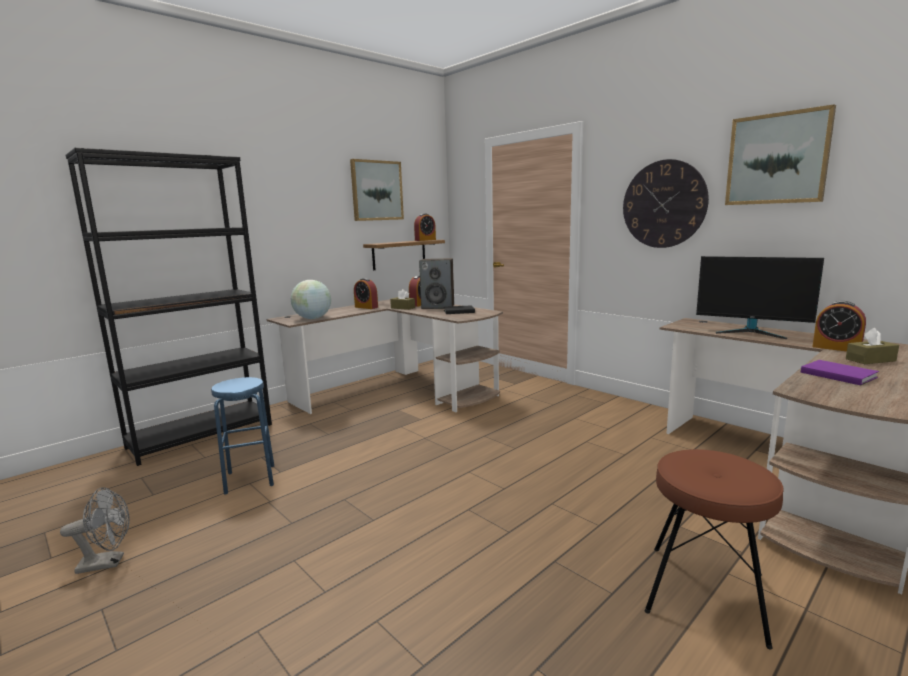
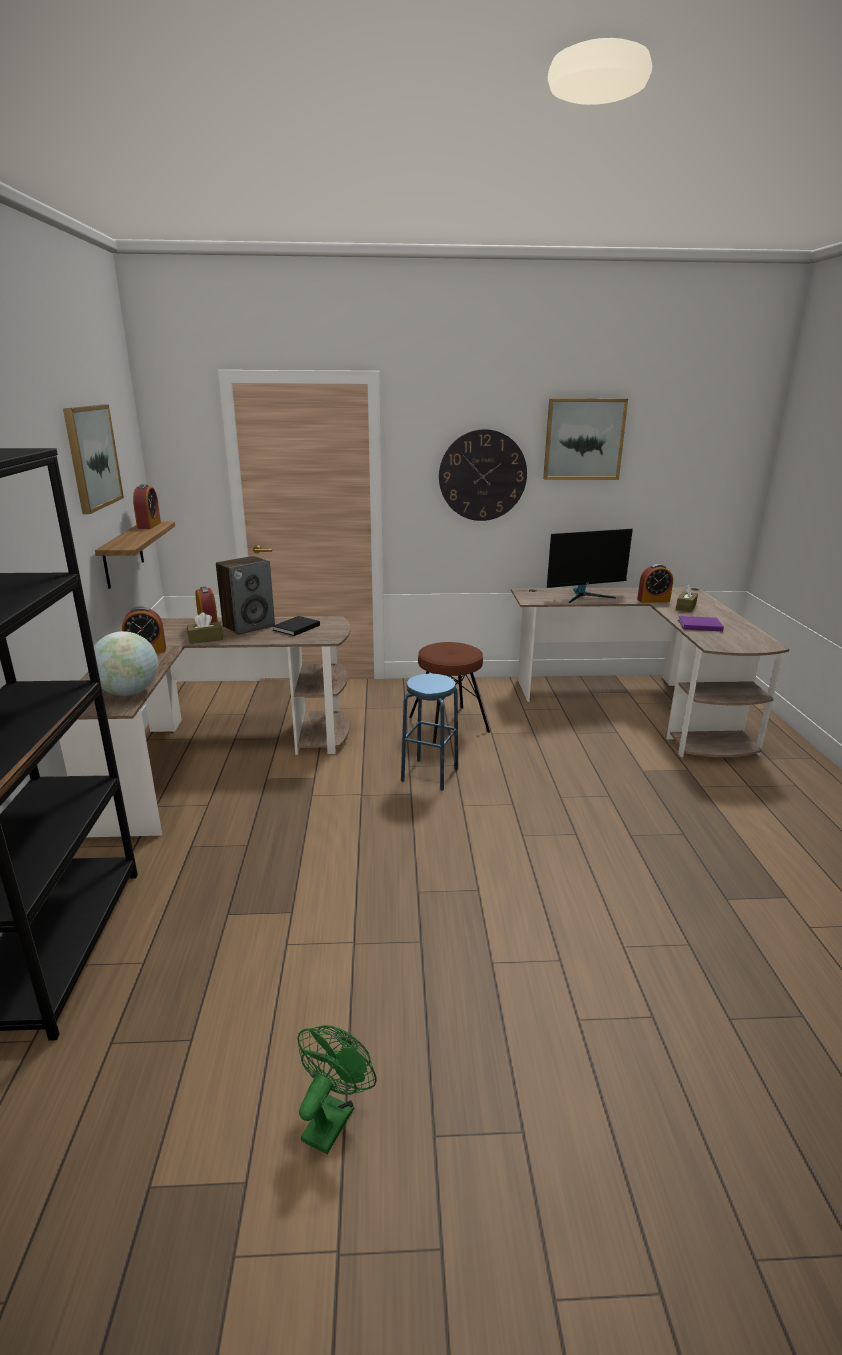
camera: 50 degrees left, 10 degrees up
(108, 562) = (332, 1116): grey fan -> green fan
(250, 479) = (276, 940): blue stool -> blue stool (430, 774)
(705, 592) = (711, 804): brown stool -> brown stool (448, 724)

